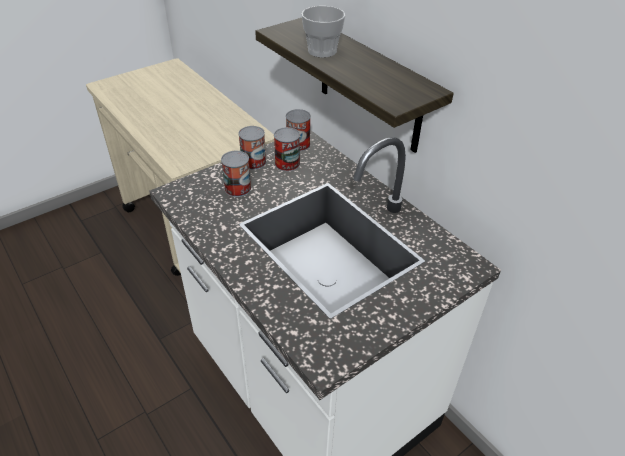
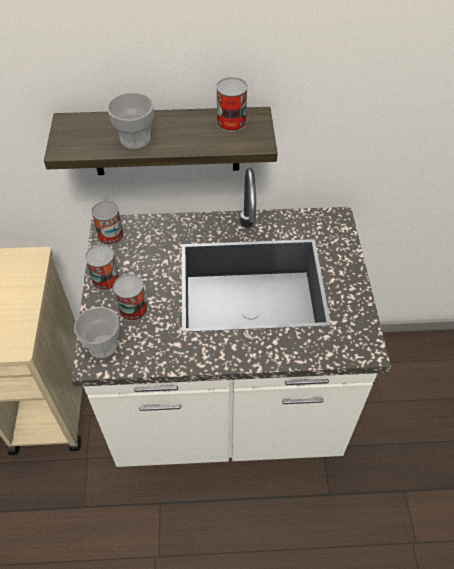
camera: 55 degrees left, 10 degrees up
(191, 190) = (103, 345): none -> cup
(287, 164) = (131, 257): can -> can (231, 122)

